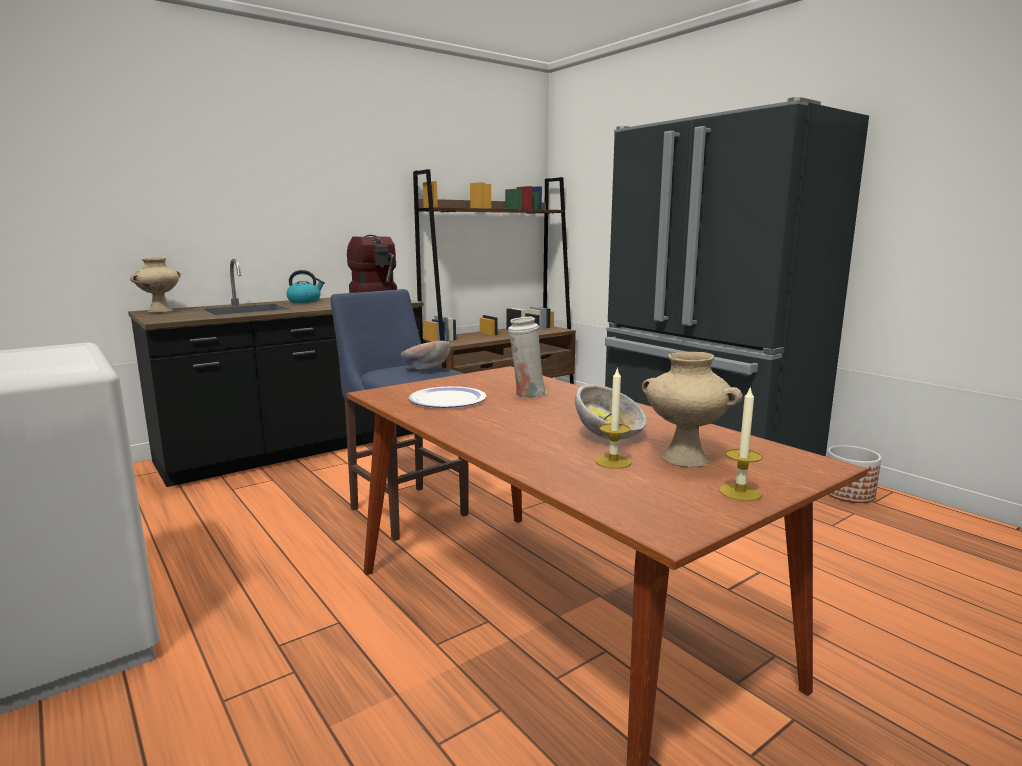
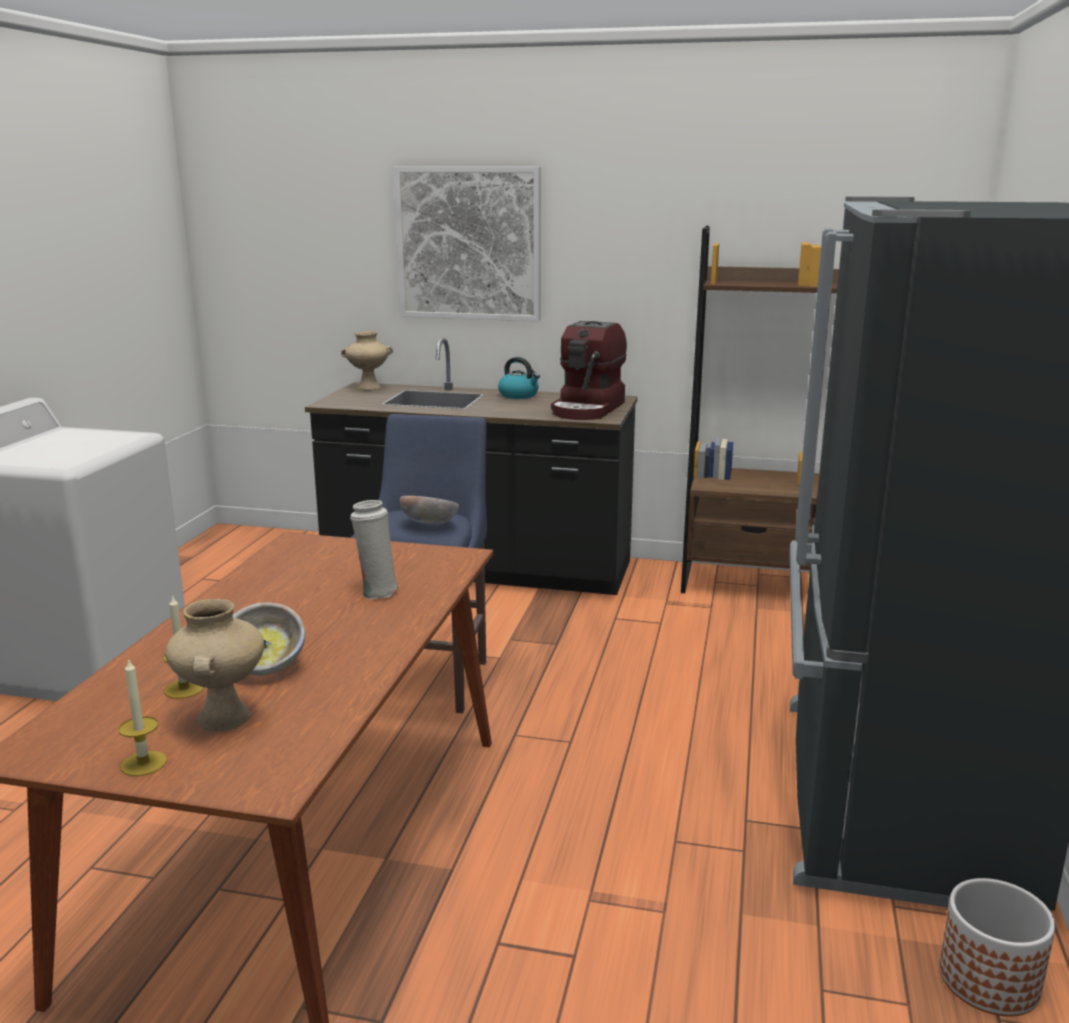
camera: 50 degrees right, 5 degrees up
(235, 180) = (469, 244): none -> picture
(447, 399) = (309, 570): plate -> none

